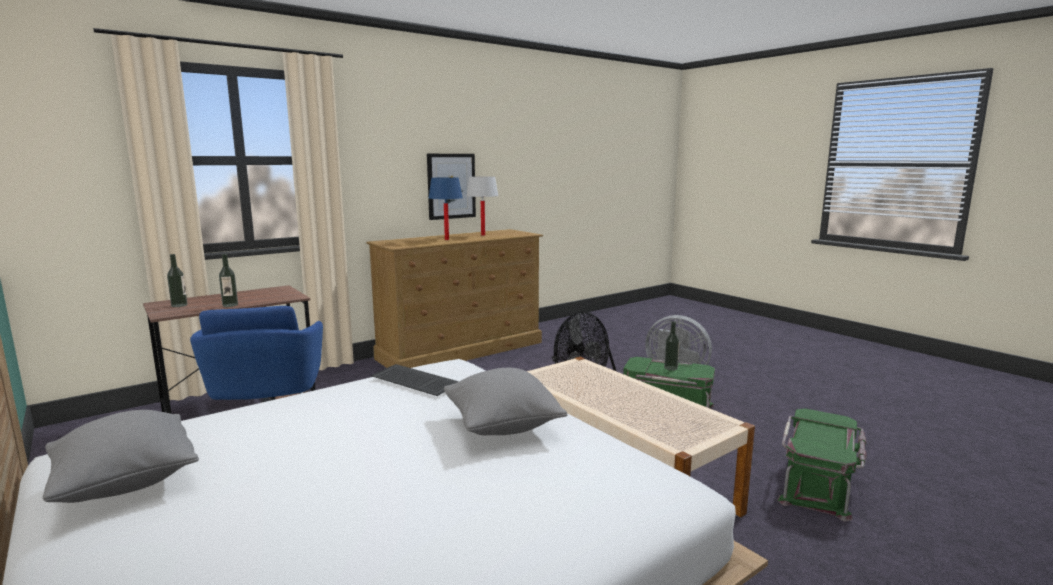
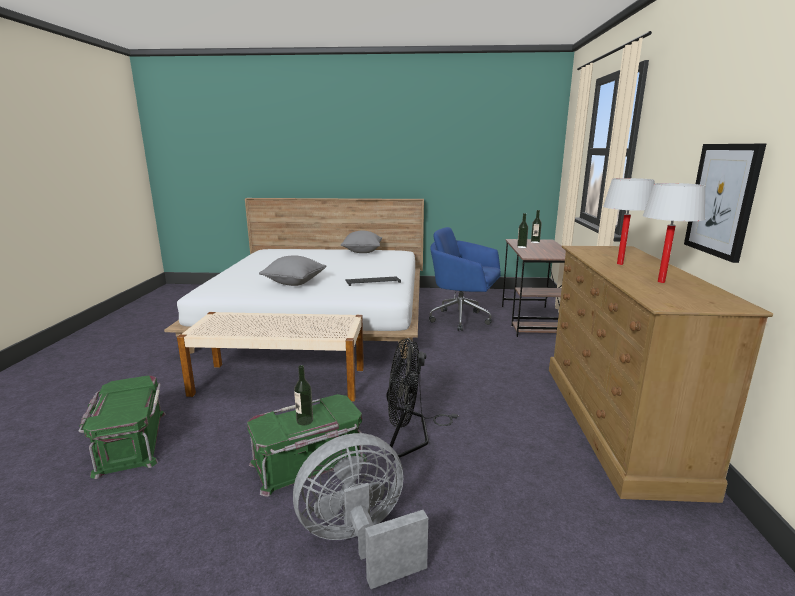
camera: 130 degrees right, 5 degrees up
(446, 239) = (620, 264): blue table lamp -> white table lamp

